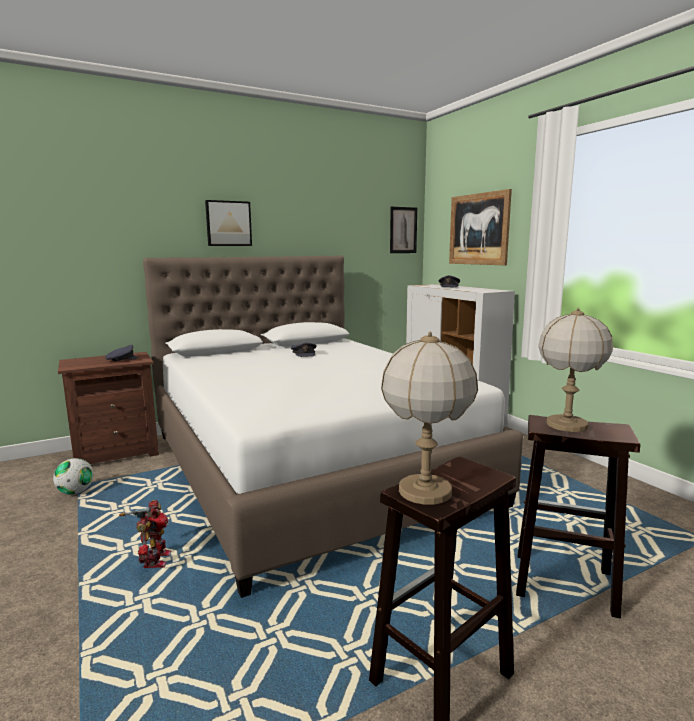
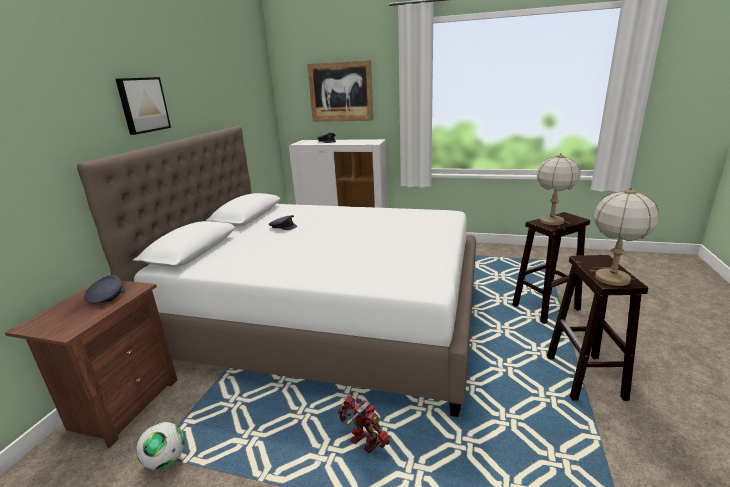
camera: 45 degrees left, 10 degrees up
(403, 230) = (263, 94): picture -> none

